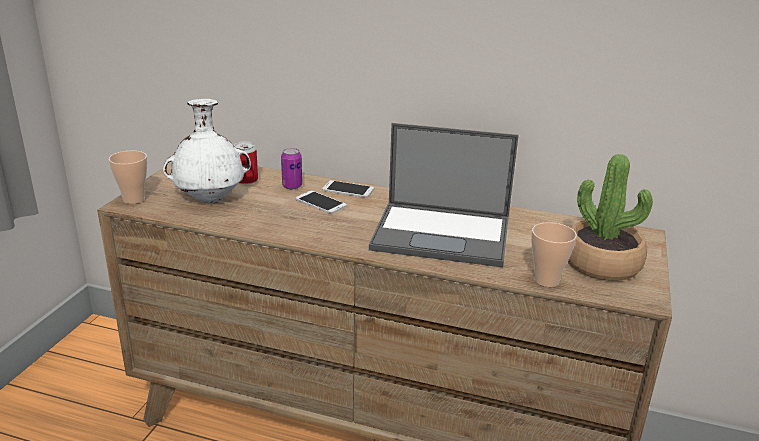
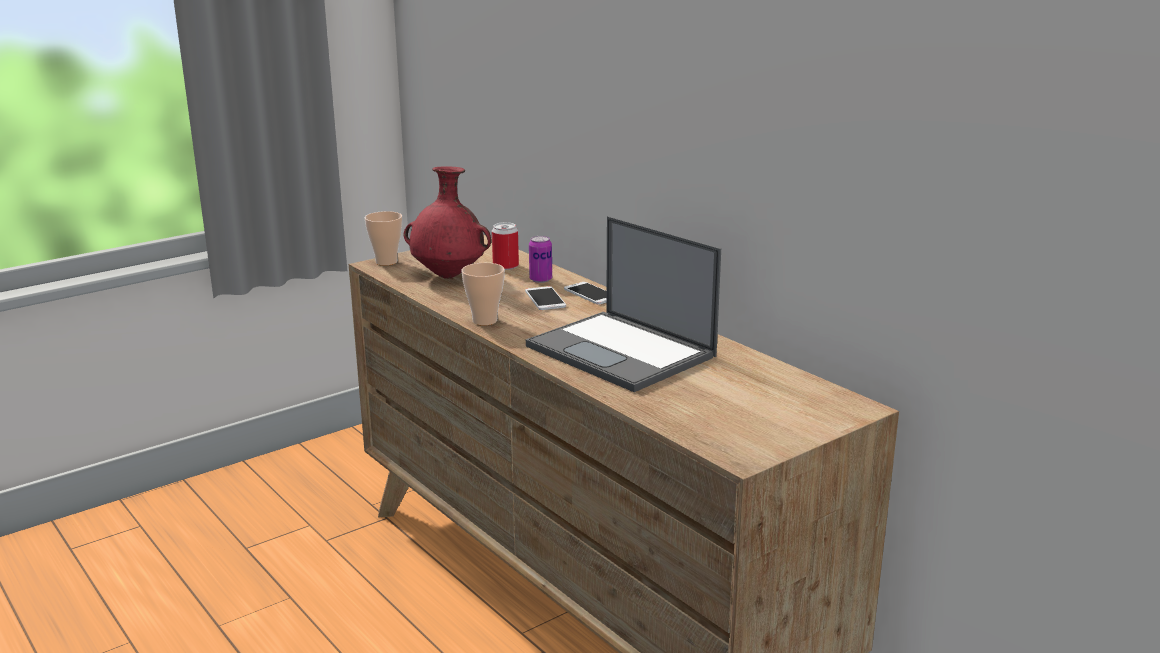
camera: 35 degrees right, 5 degrees down
(211, 200) = (450, 276): white vase -> red vase
(546, 280) = (660, 414): cup -> cup (485, 321)
(602, 264) = (751, 418): potted plant -> none

